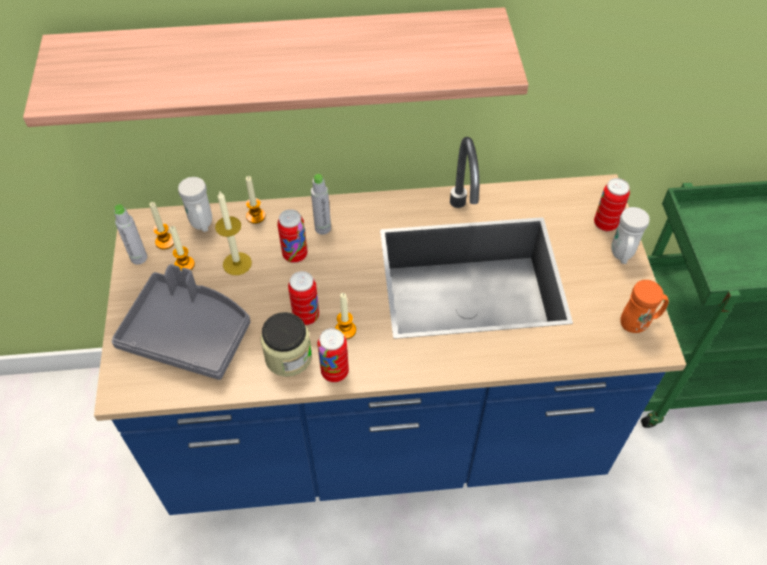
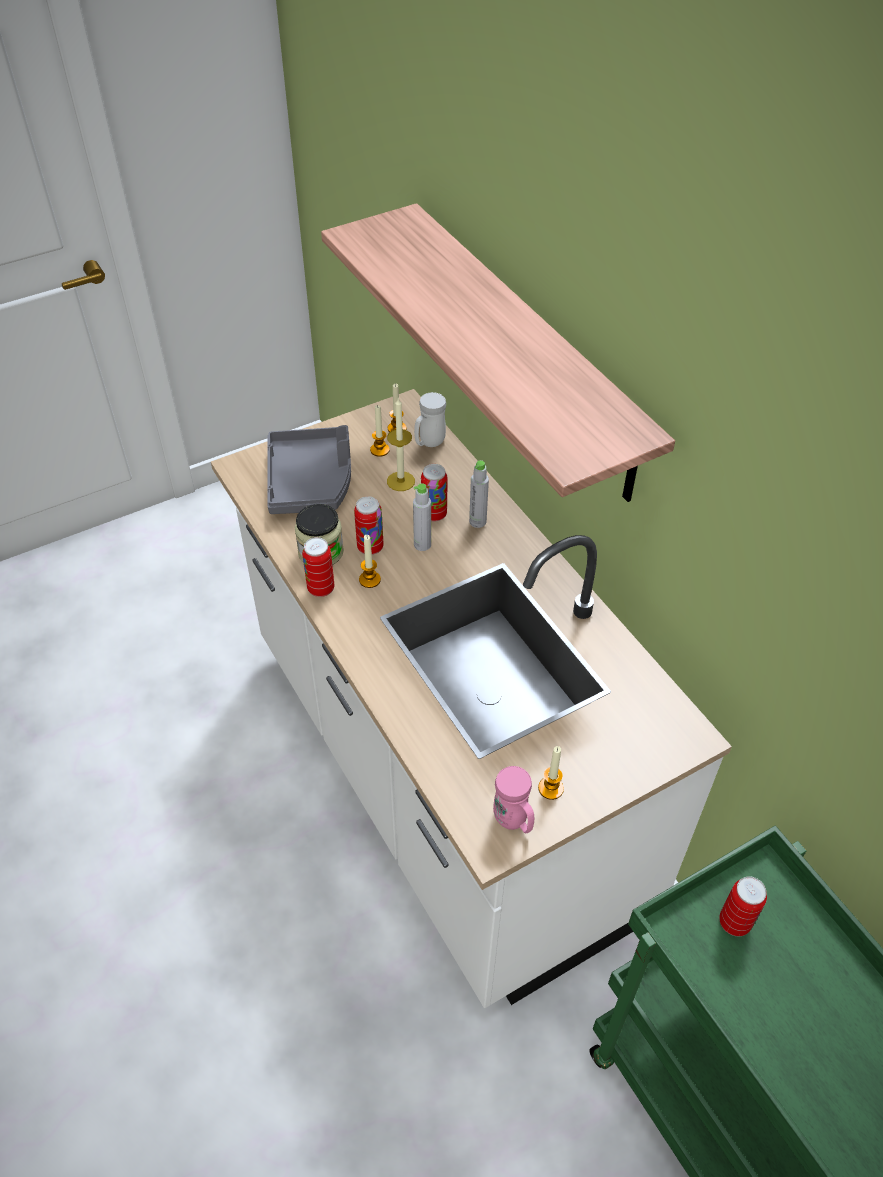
camera: 65 degrees right, 5 degrees down
(139, 258) = (370, 421): grey bottle -> grey bottle (422, 544)
(255, 216) = (461, 472): candle -> candle (550, 788)
(383, 430) = (439, 776): blue counter -> white counter
(605, 224) = (641, 753): can -> can (734, 922)
(621, 256) = (603, 781): white mug -> none
(638, 323) = (513, 822): orange mug -> pink mug

